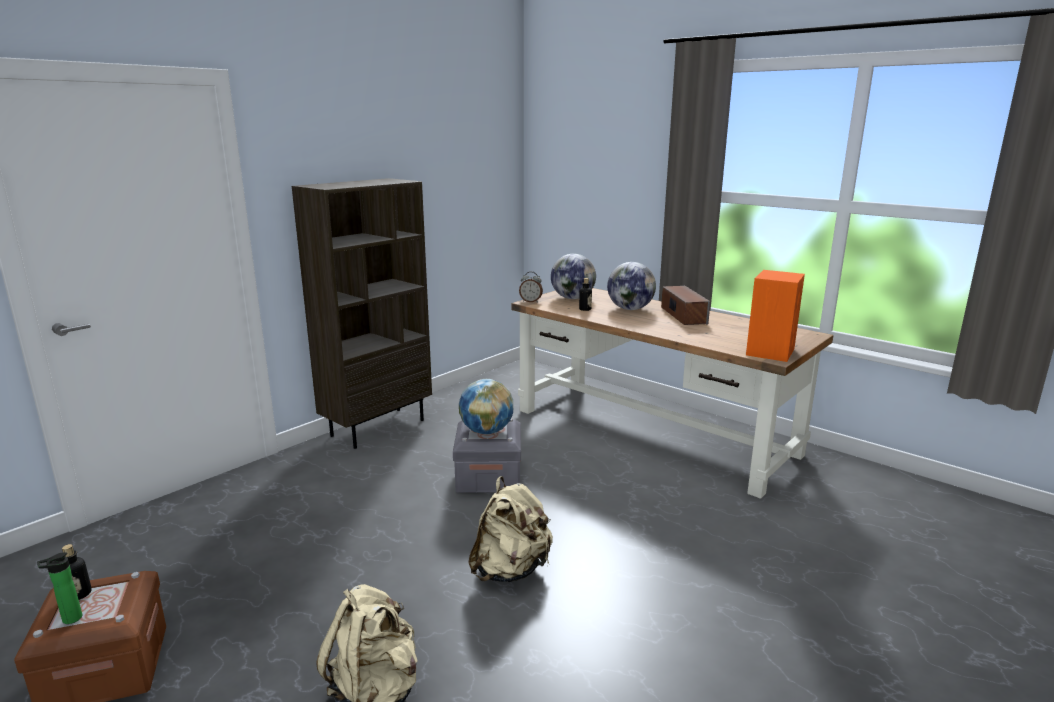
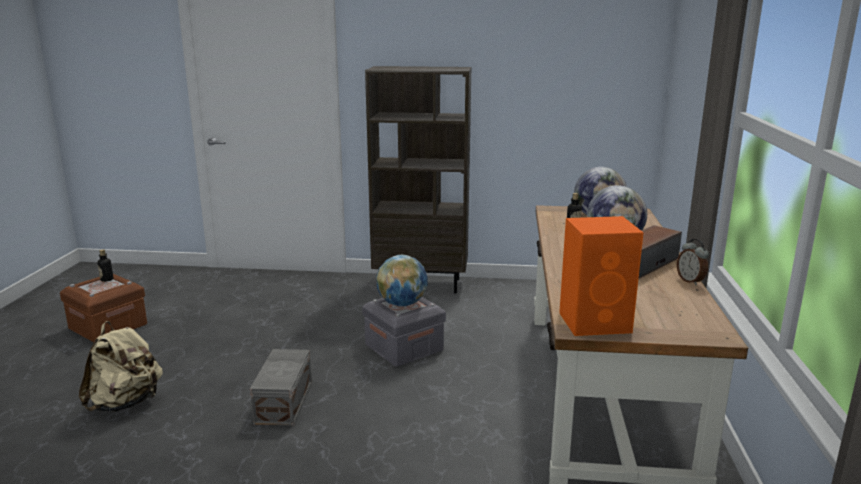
camera: 55 degrees right, 0 degrees up
(69, 620) = (86, 286): bottle -> none
(510, 570) = (285, 401): beige backpack -> grey storage box
(531, 301) = (554, 208): alarm clock -> alarm clock (690, 281)

